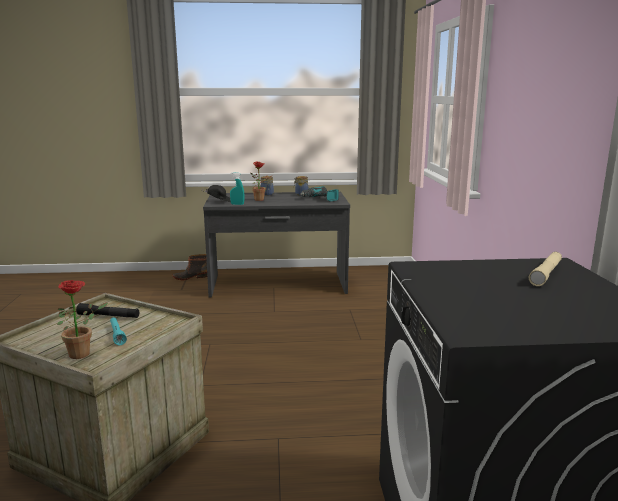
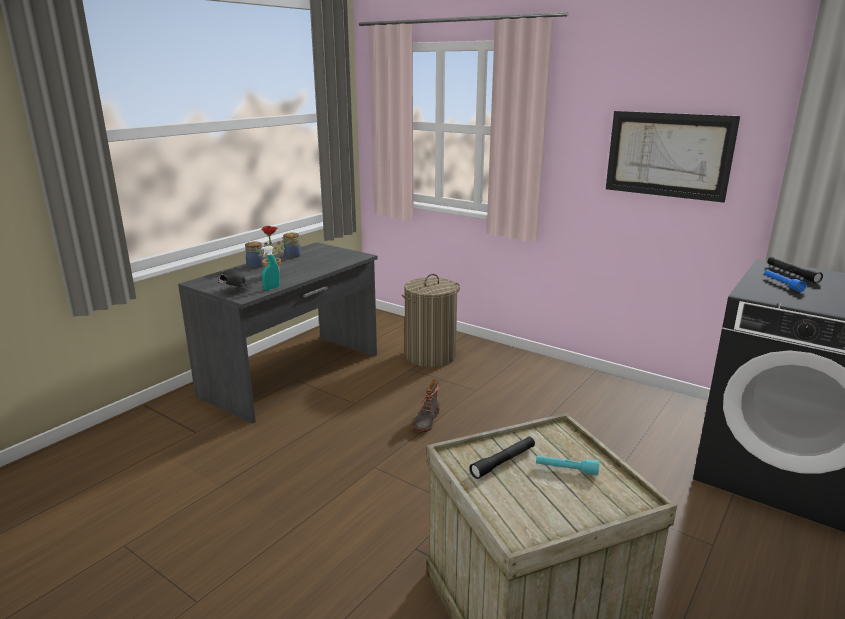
camera: 50 degrees left, 5 degrees up
(84, 353) = (601, 500): potted plant -> none
(190, 277) = (168, 412): boot -> boot (425, 421)
(320, 199) = (331, 256): power drill -> none
(381, 308) = (430, 356): none -> laundry basket
(486, 274) = (782, 284): none -> blue flashlight
(546, 274) = (792, 274): beige flashlight -> black flashlight
(554, 122) = (668, 155): none -> picture

